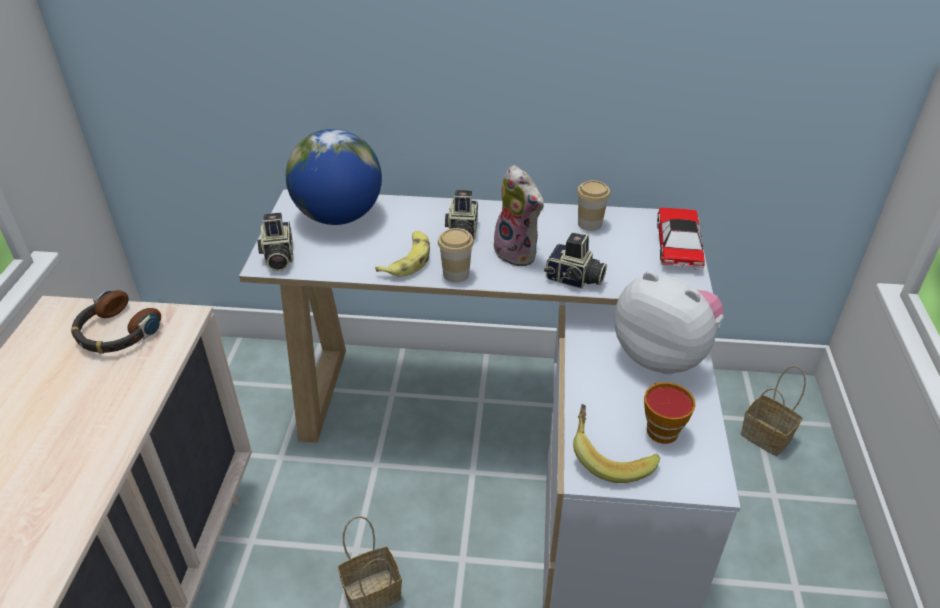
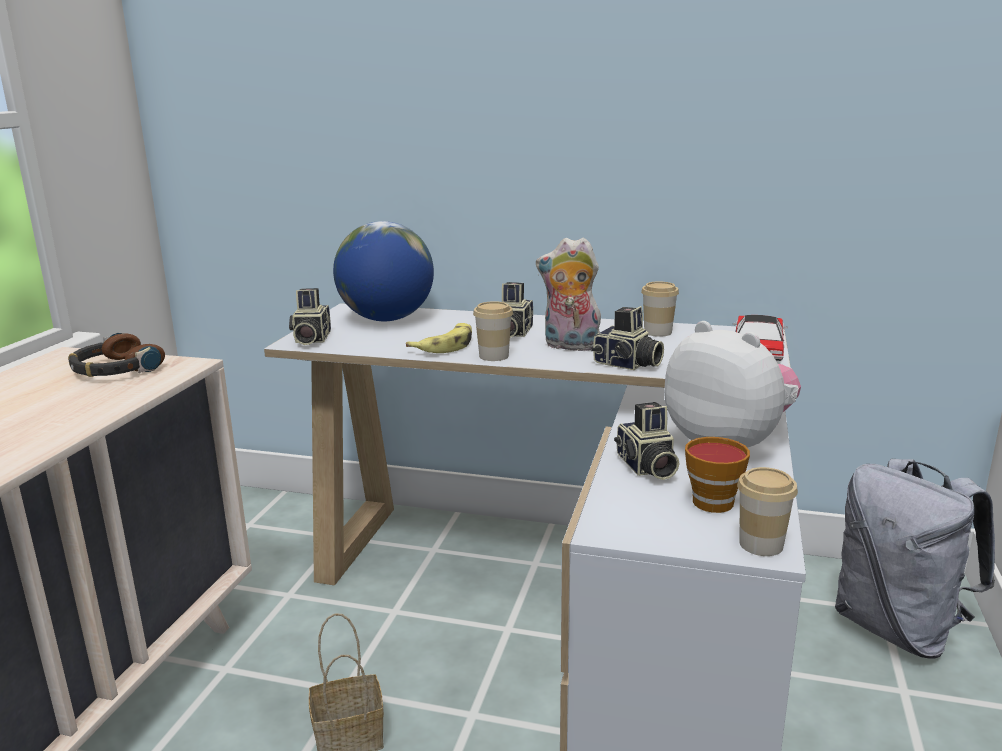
camera: 10 degrees right, 20 degrees down
(518, 253) = (570, 346): plush toy -> plush toy turned 135 degrees clockwise
(603, 391) = (646, 467): none -> camera
(610, 456) = (639, 517): banana -> none
(705, 478) = (761, 544): none -> cup
(767, 437) = (898, 629): basket -> grey backpack

